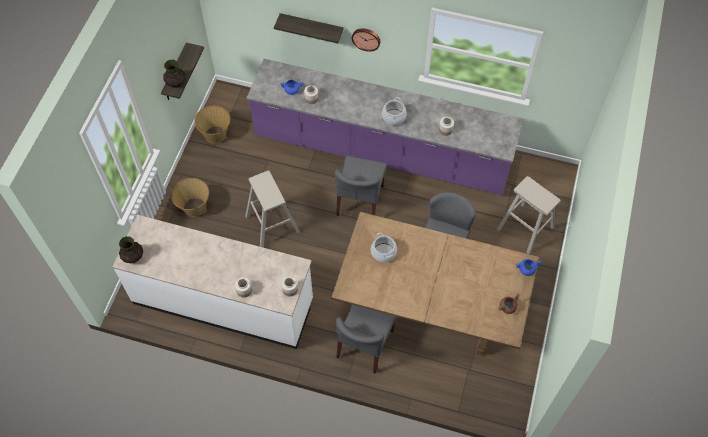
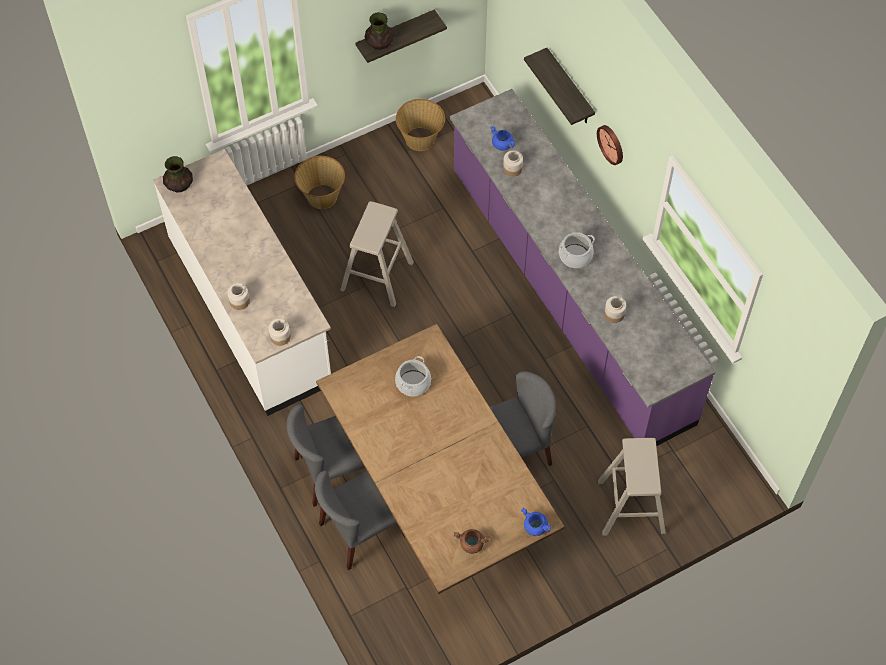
camera: 45 degrees right, 0 degrees up
(360, 201) = (489, 327): grey chair -> grey chair (362, 530)

